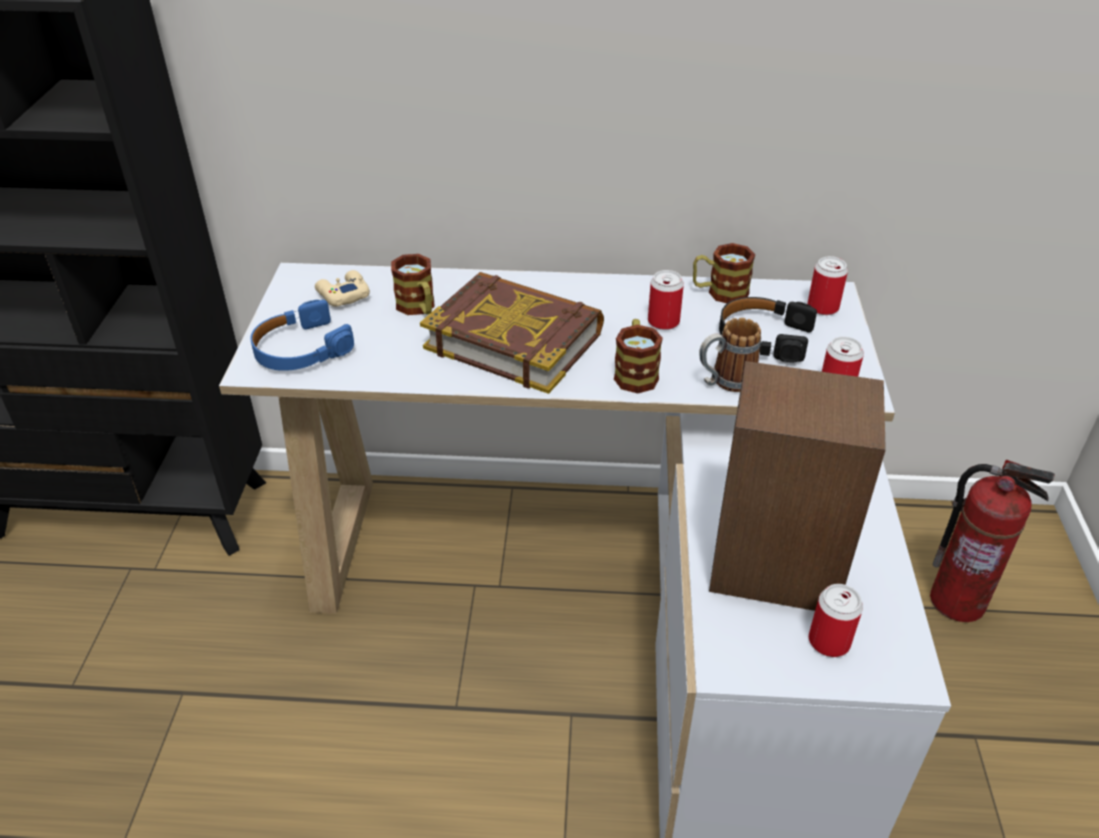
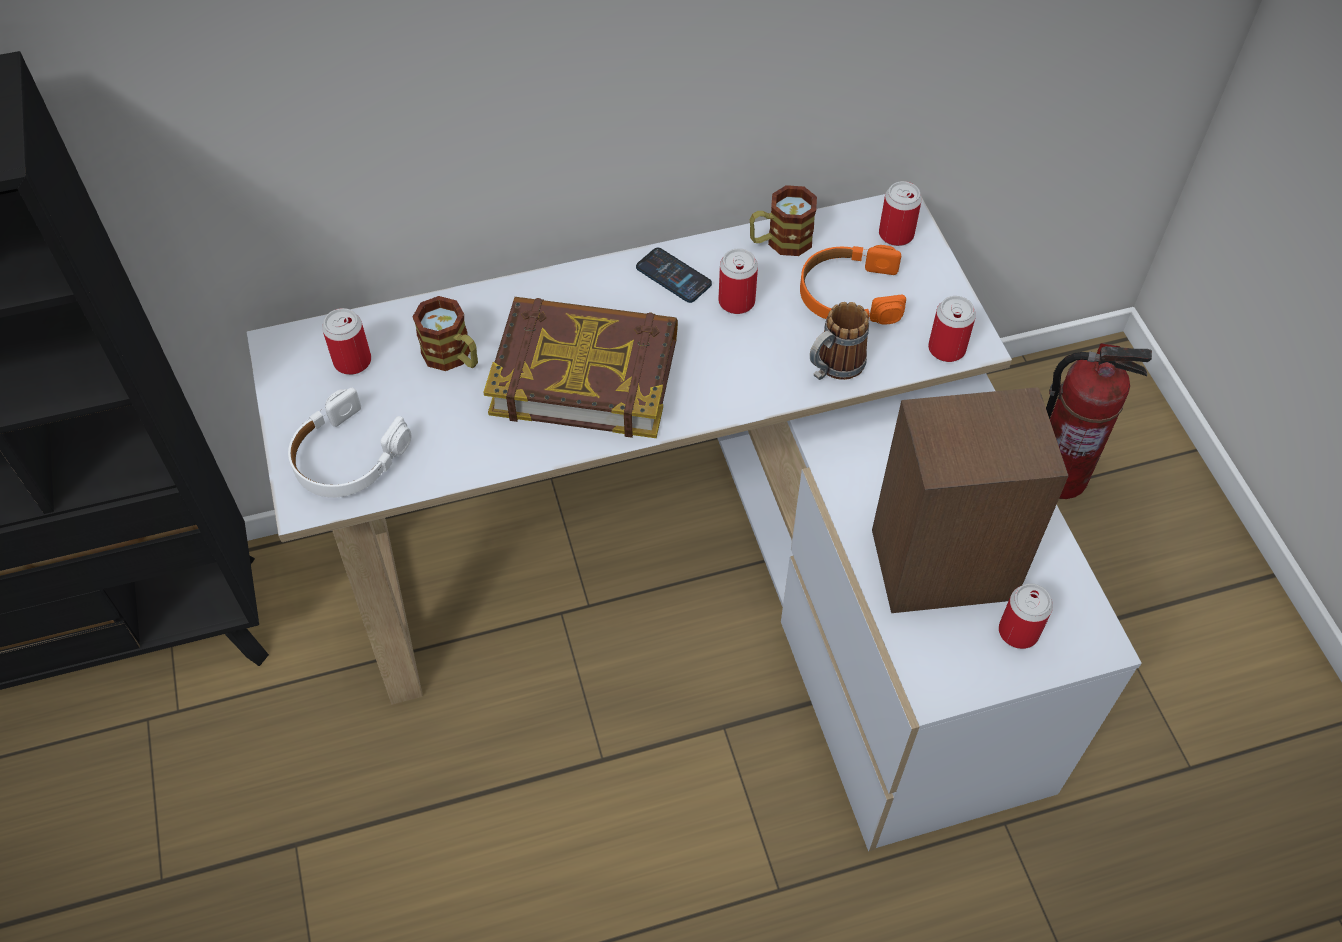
camera: 20 degrees left, 15 degrees up
(301, 349) = (347, 457): blue headphones -> white headphones
(343, 294) = (352, 361): beige game controller -> can
(619, 296) = (673, 276): none -> phone
(635, 372) = (735, 382): mug -> none
(763, 337) = (849, 295): black headphones -> orange headphones

